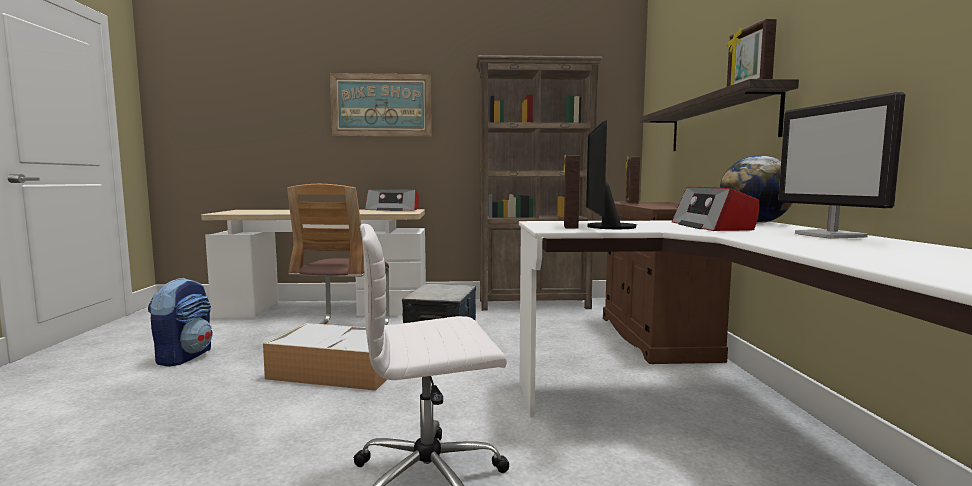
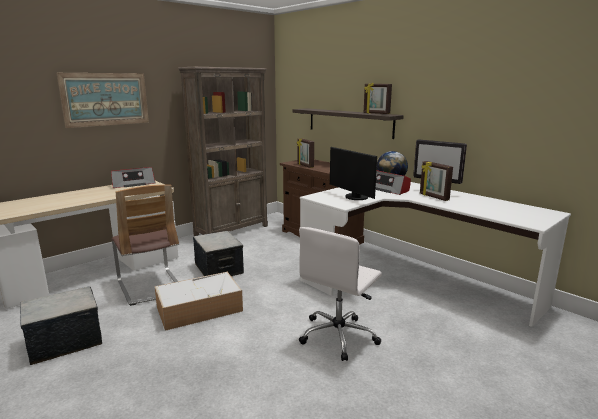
camera: 40 degrees left, 10 degrees up
(184, 356) = (65, 341): backpack -> storage box
(570, 226) = (340, 199): picture frame -> picture frame (433, 197)

